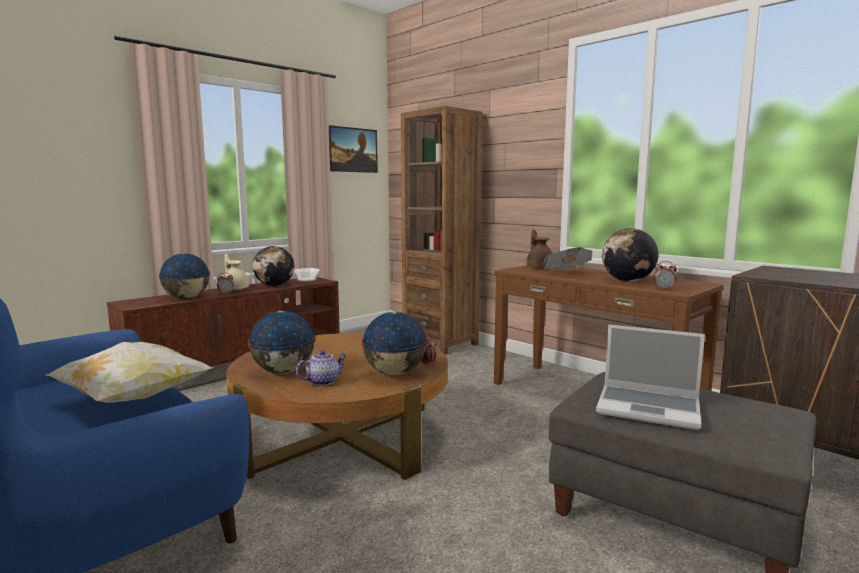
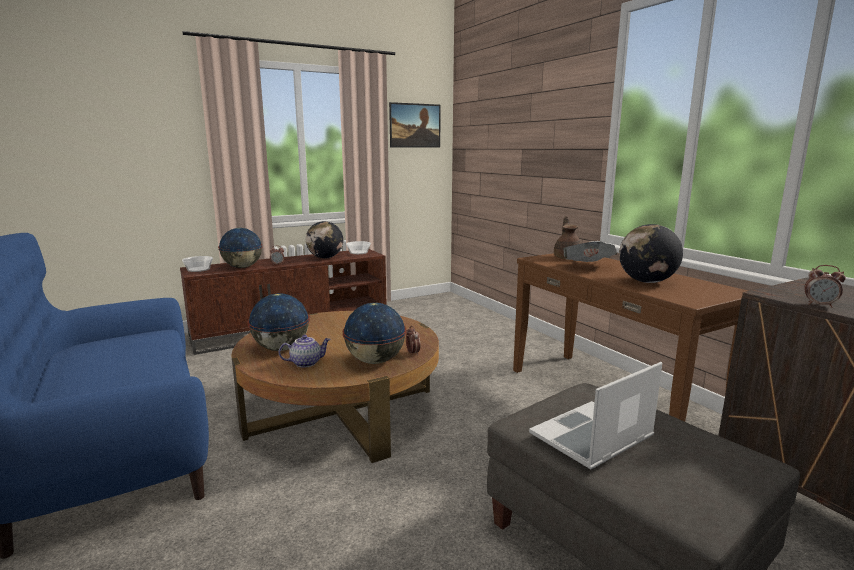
camera: 15 degrees right, 5 degrees up
(134, 302) = (199, 269): none -> bowl
(134, 398) = (142, 364): pillow -> none
(236, 289) = (290, 259): beige teapot -> none
(440, 343) = (485, 320): brown bookcase -> none
(649, 408) = (591, 437): laptop -> laptop turned 105 degrees clockwise
(663, 289) = (675, 297): alarm clock -> alarm clock (820, 305)

